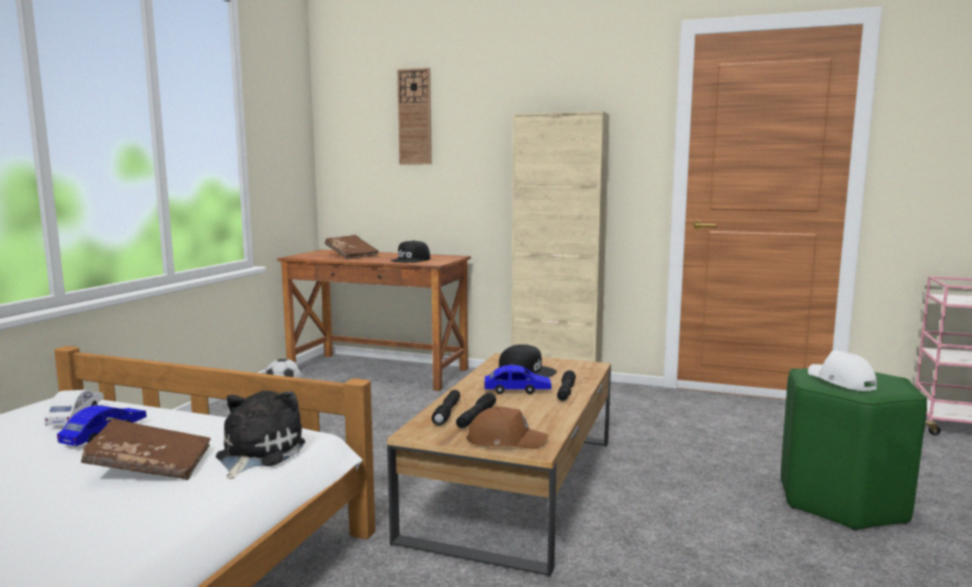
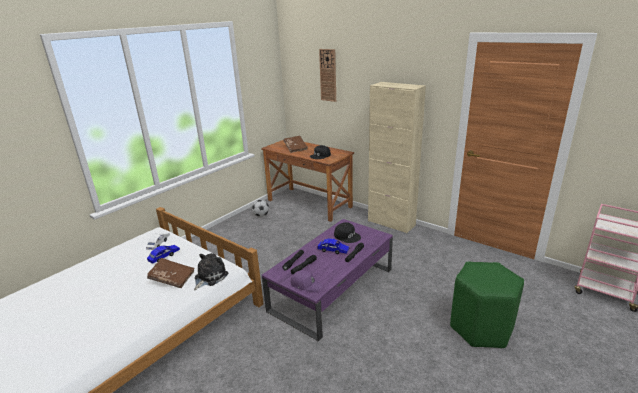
camera: 20 degrees right, 15 degrees up
(505, 440) = (306, 284): brown cap -> purple cap
(517, 484) = (333, 289): brown coffee table -> purple coffee table
(840, 381) = (480, 277): white cap -> none

